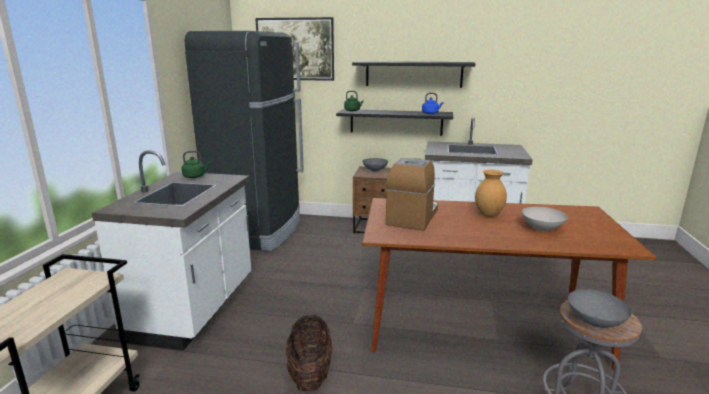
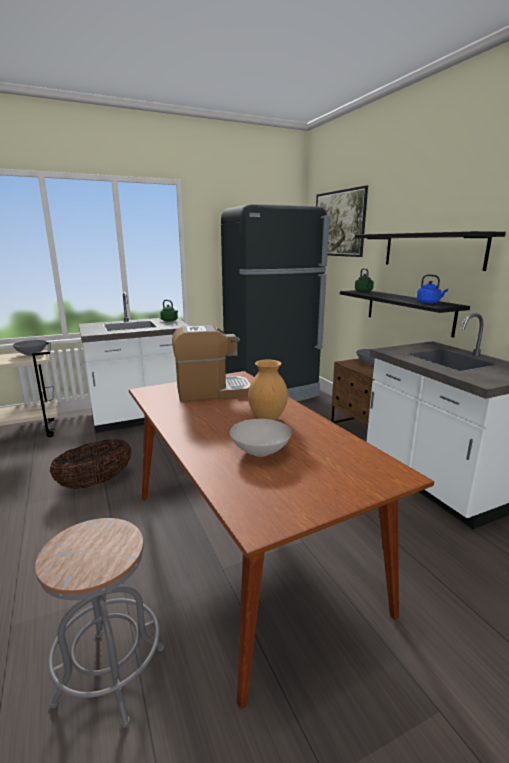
camera: 55 degrees right, 0 degrees up
(595, 323) = (71, 547): grey bowl -> grey bowl (31, 354)

